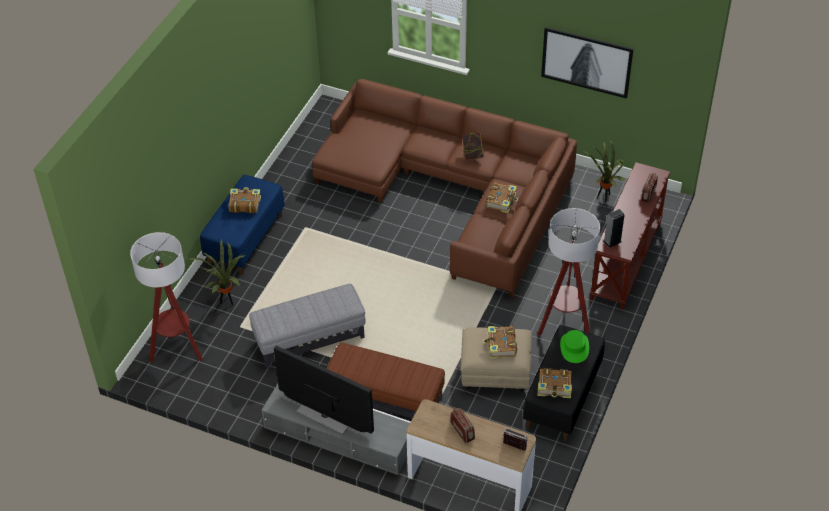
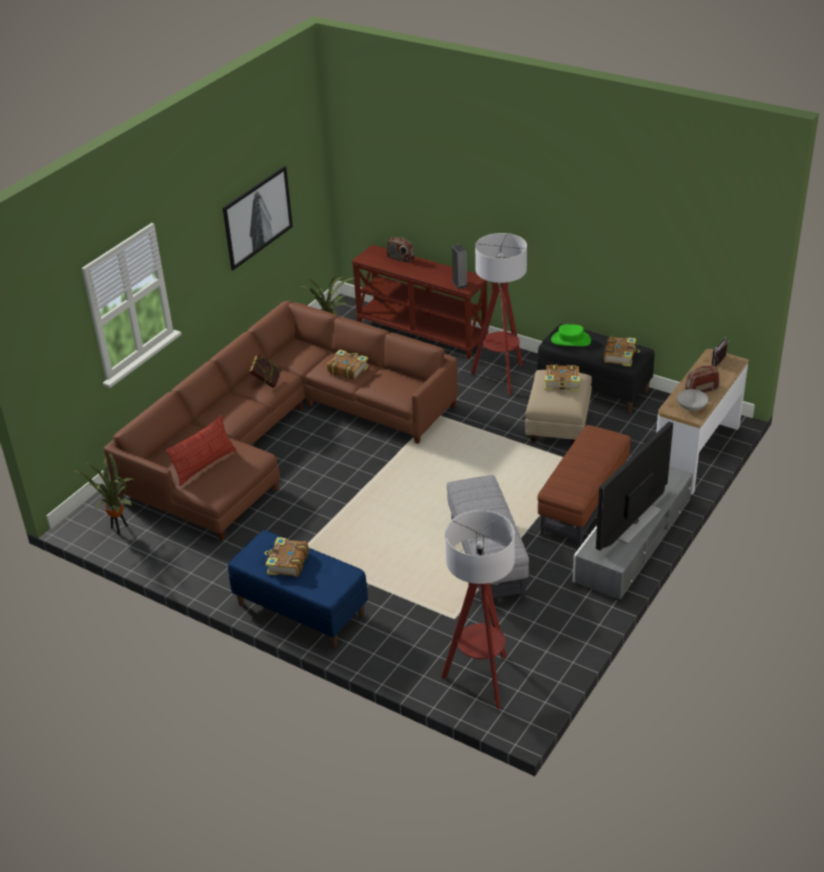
camera: 80 degrees left, 10 degrees down
(226, 301) = (407, 630): potted plant -> potted plant (118, 530)
(359, 142) = (204, 465): none -> pillow
(432, 423) = (691, 407): none -> grey bowl

